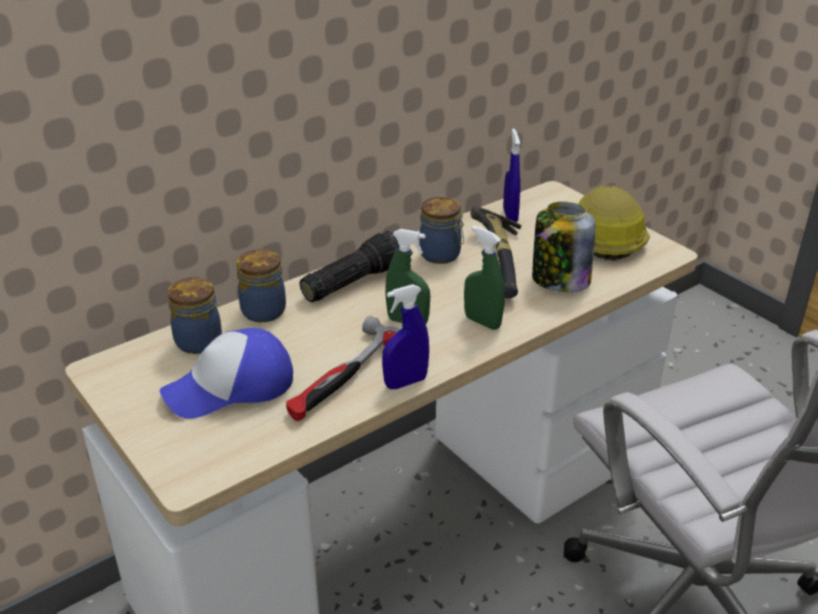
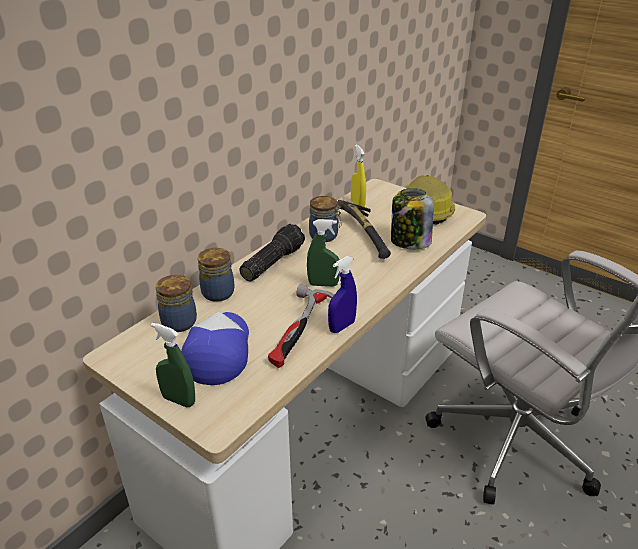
camera: 15 degrees left, 0 degrees up
(231, 387) = (219, 352): cap -> cap turned 135 degrees clockwise
(482, 322) = (373, 277): green spray bottle -> green spray bottle (179, 400)
(510, 216) = (357, 204): blue spray bottle -> yellow spray bottle

